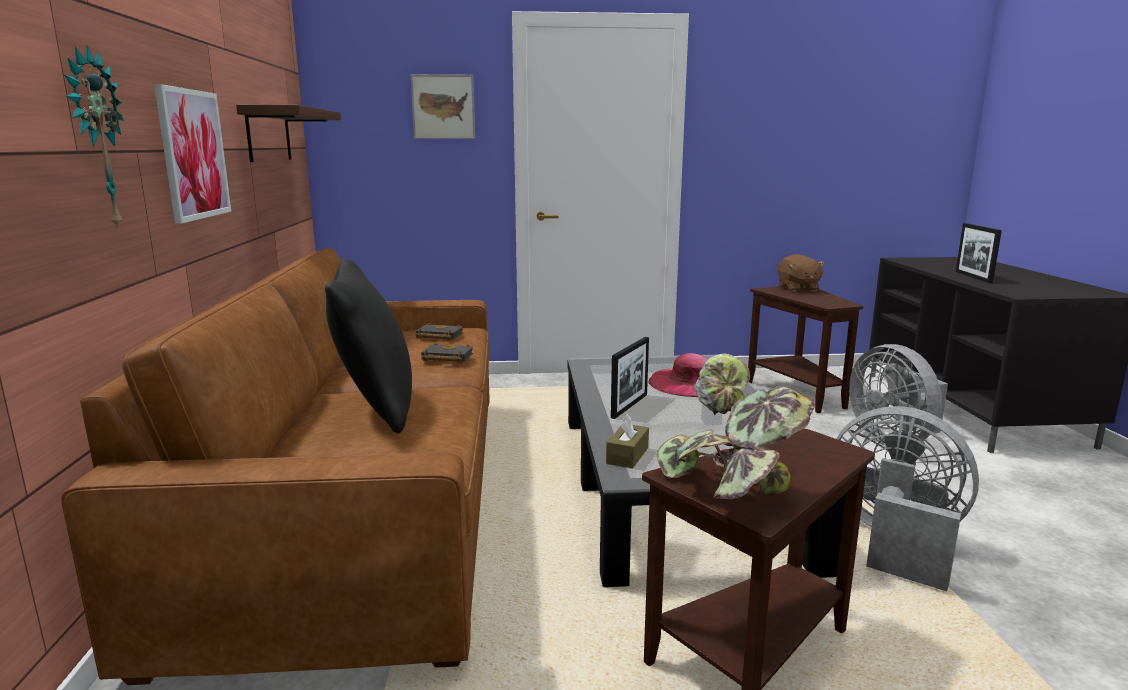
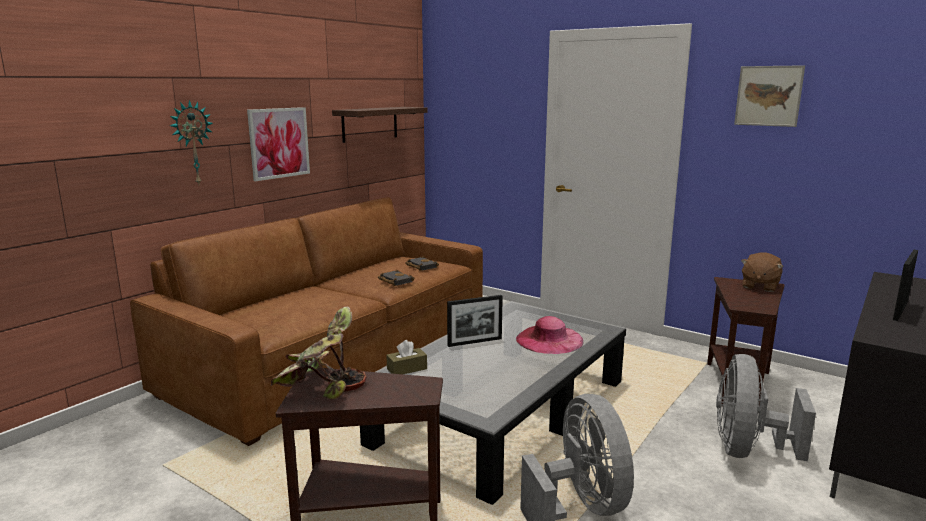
camera: 40 degrees right, 0 degrees up
(376, 408) = (305, 300): black pillow -> none
(443, 107) = (501, 102): picture -> picture (768, 96)

